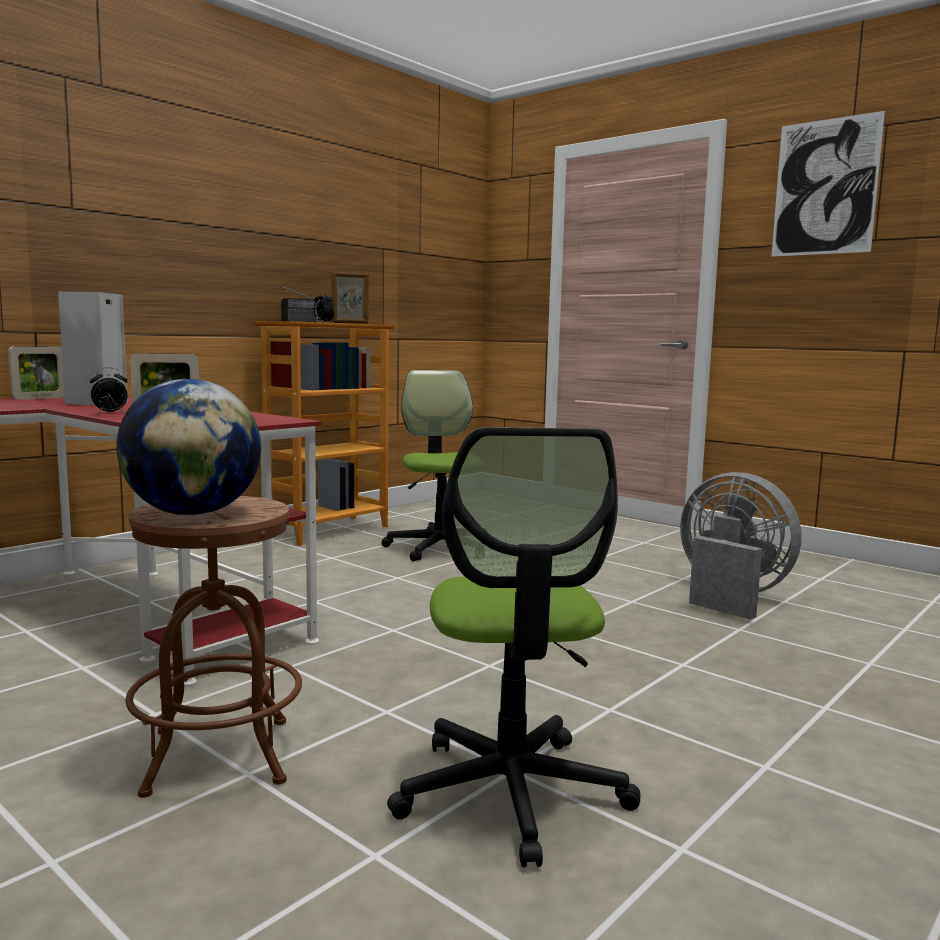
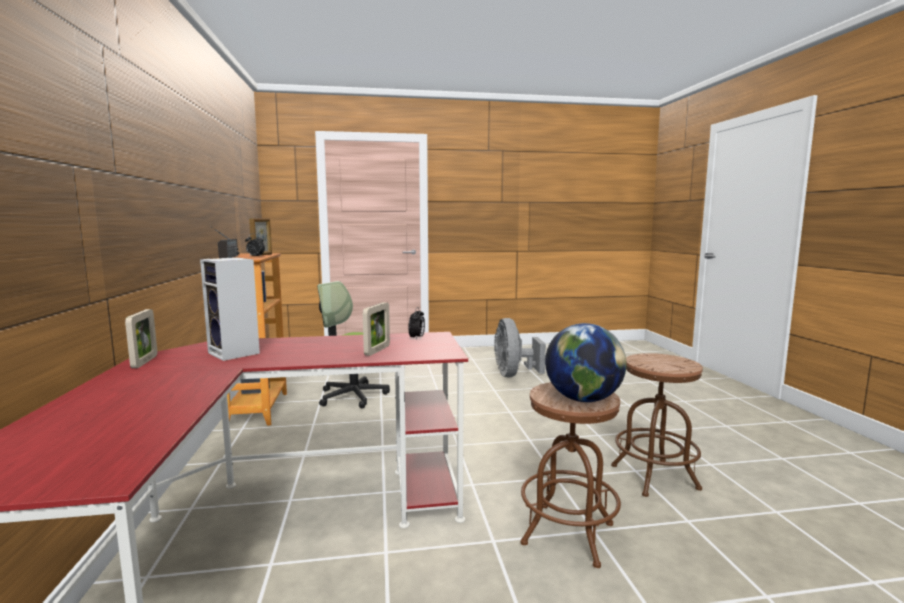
camera: 50 degrees left, 0 degrees up
(110, 413) = (325, 358): alarm clock -> alarm clock (417, 338)
(511, 793) = (654, 477): office chair -> brown stool
(730, 596) = (513, 375): grey fan -> grey fan turned 90 degrees counterclockwise
(825, 187) = (479, 175): picture -> none

